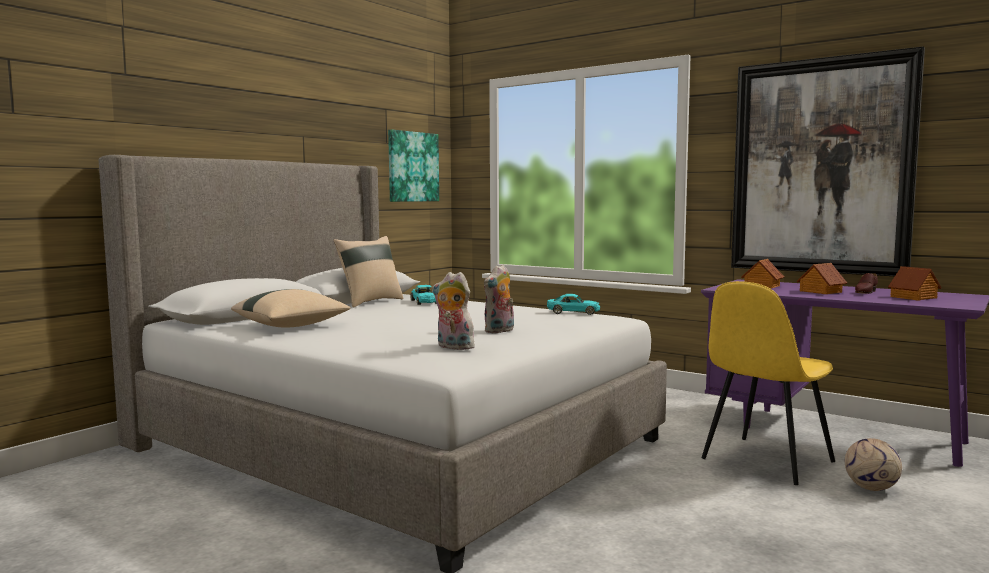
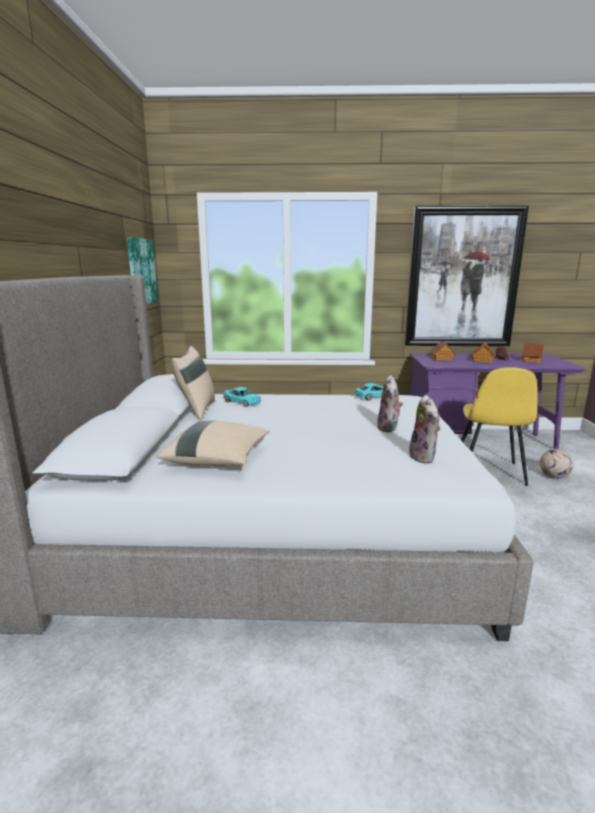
camera: 35 degrees left, 10 degrees up
(453, 347) = (424, 458): plush toy -> plush toy turned 90 degrees counterclockwise

